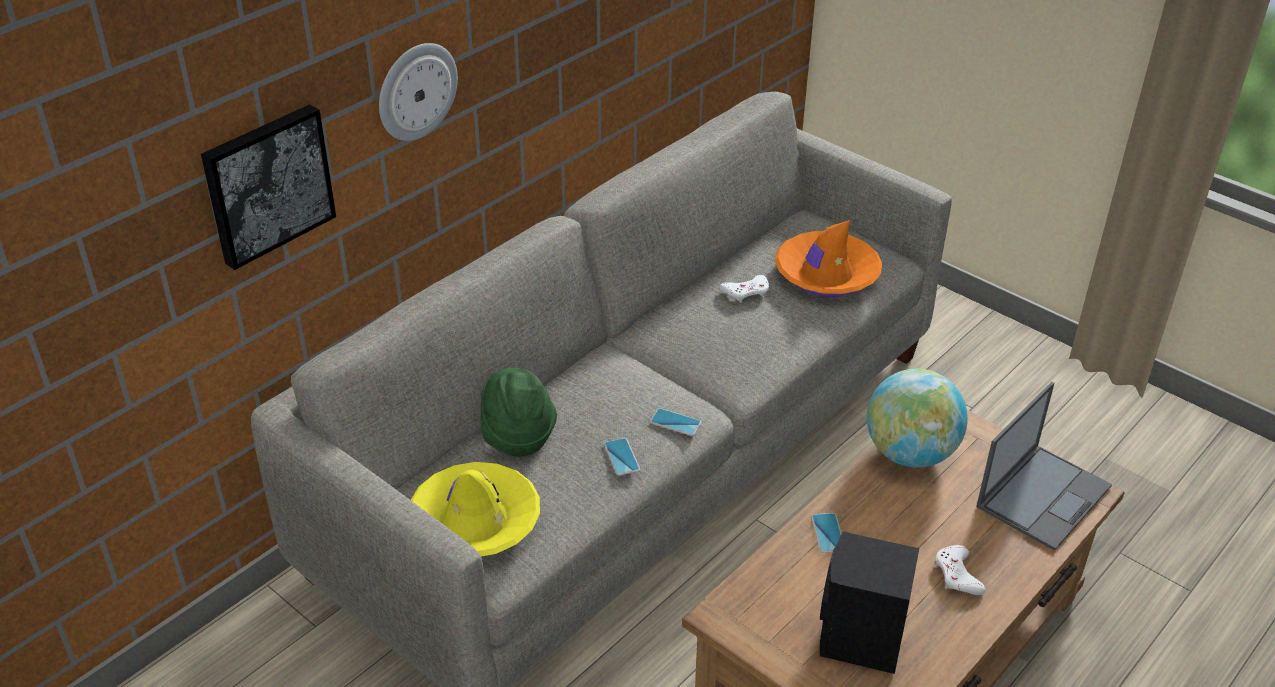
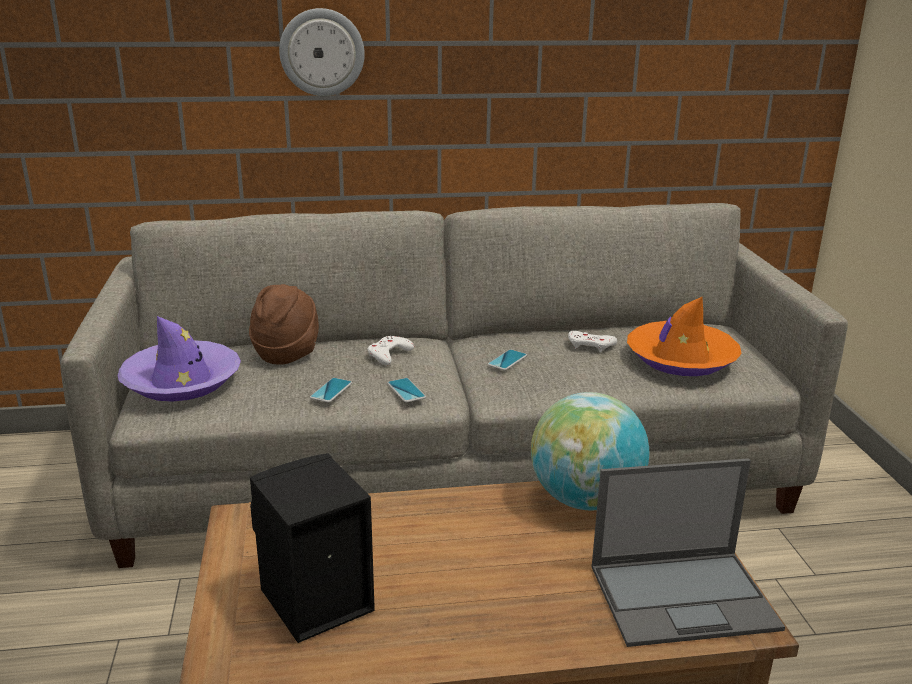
camera: 40 degrees right, 15 degrees down
(267, 184) = (166, 72): picture -> none
(475, 521) = (181, 381): yellow hat -> purple hat
(517, 435) = (286, 353): green hat -> brown hat
(828, 533) = (417, 514): phone -> phone (507, 360)
(957, 575) = (487, 607): white game controller -> white game controller (389, 354)

